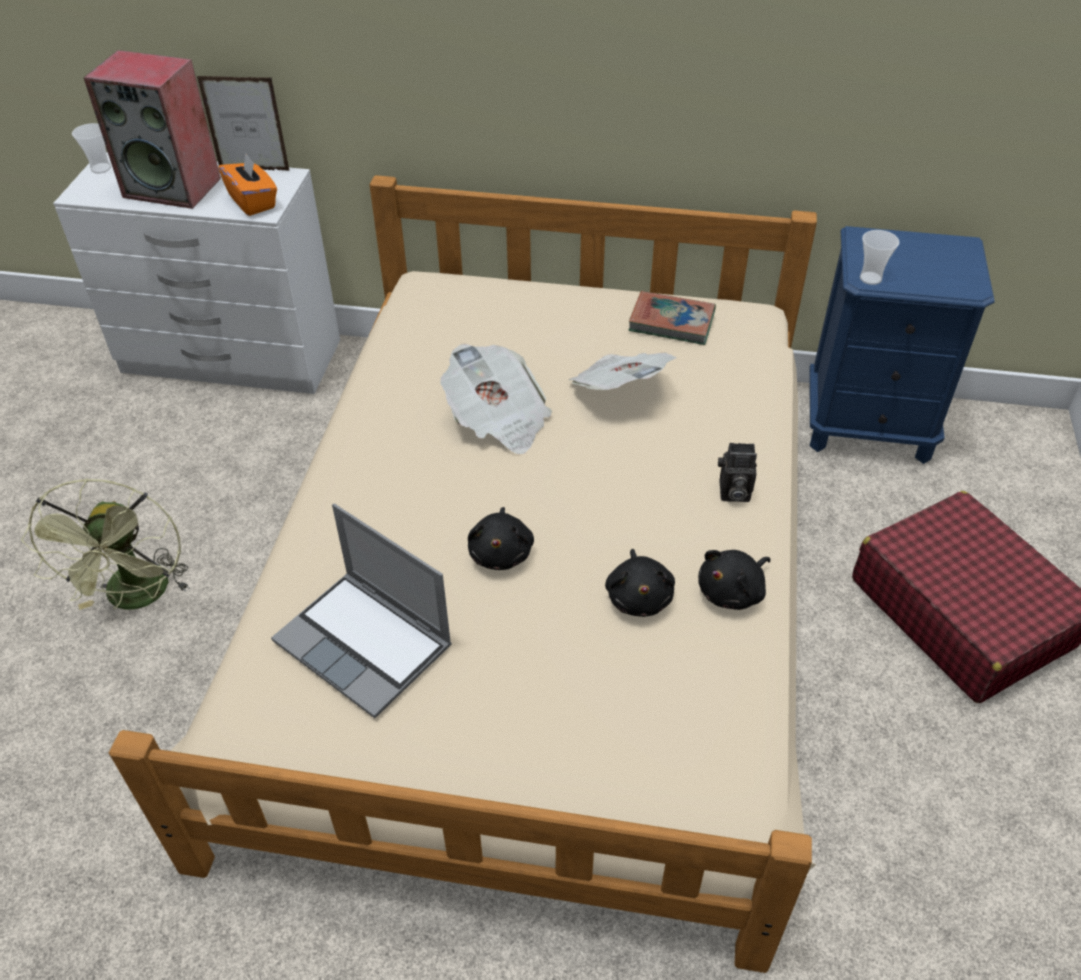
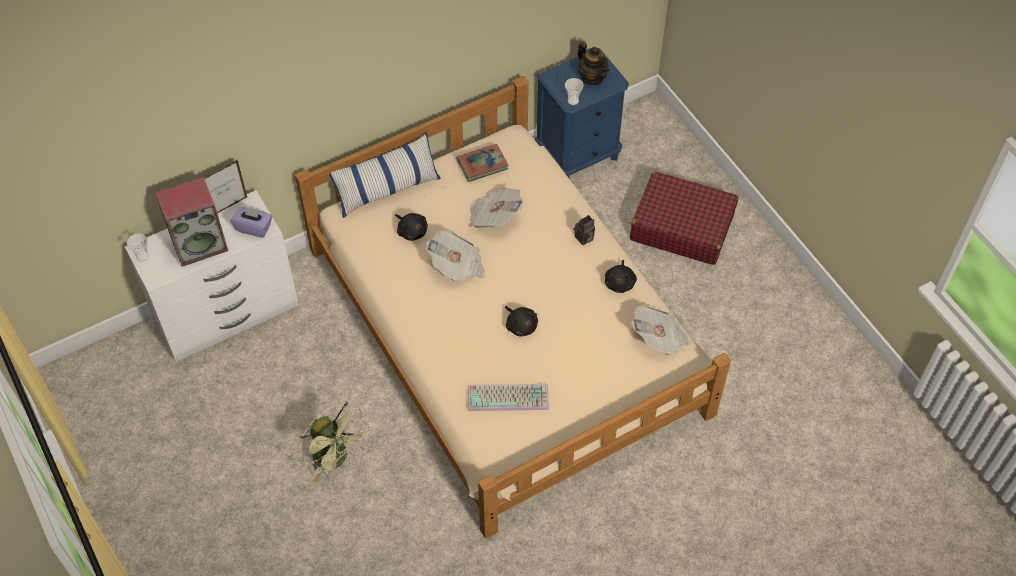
camera: 40 degrees left, 10 degrees up
(253, 201) = (254, 227): orange tissue box -> purple tissue box
(366, 644) = (509, 396): laptop -> keyboard
(511, 288) = (387, 189): none -> pillow
(639, 596) = (589, 308): black plush toy -> black plush toy (411, 231)
(721, 730) = (659, 339): none -> newspaper
(933, 265) = (592, 77): none -> teapot

